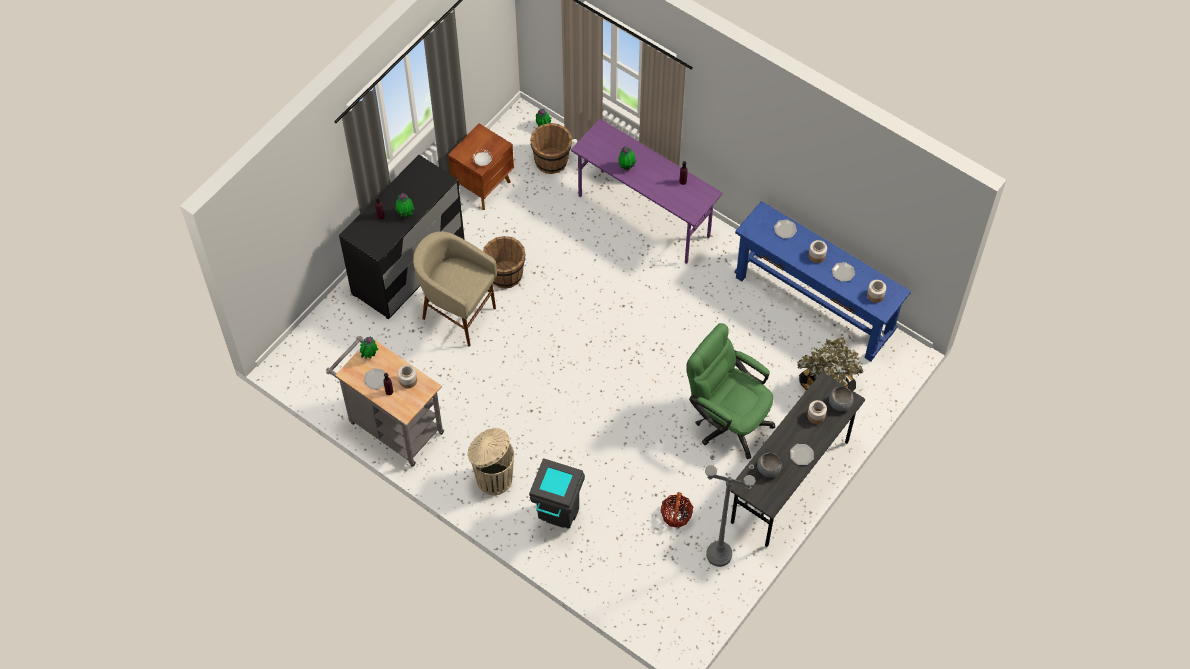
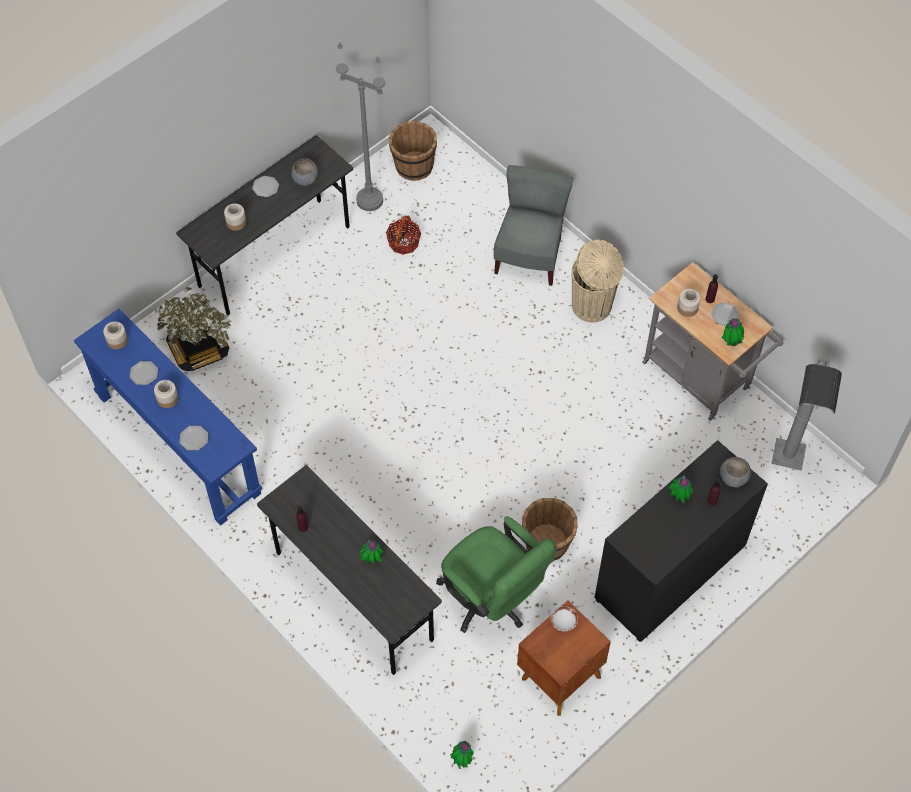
camera: 170 degrees left, 0 degrees up
(319, 355) = (785, 474): none -> grey floor lamp
(457, 315) = (613, 499): beige stool -> none
(551, 161) = (460, 702): brown bucket -> brown bucket (413, 166)
(557, 519) = (529, 256): grey trash can -> grey chair
(644, 216) = (353, 596): purple desk -> grey desk
(727, 420) = (322, 328): green office chair -> green office chair (492, 600)
(839, 403) = (205, 231): grey bowl -> grey bowl (734, 477)

